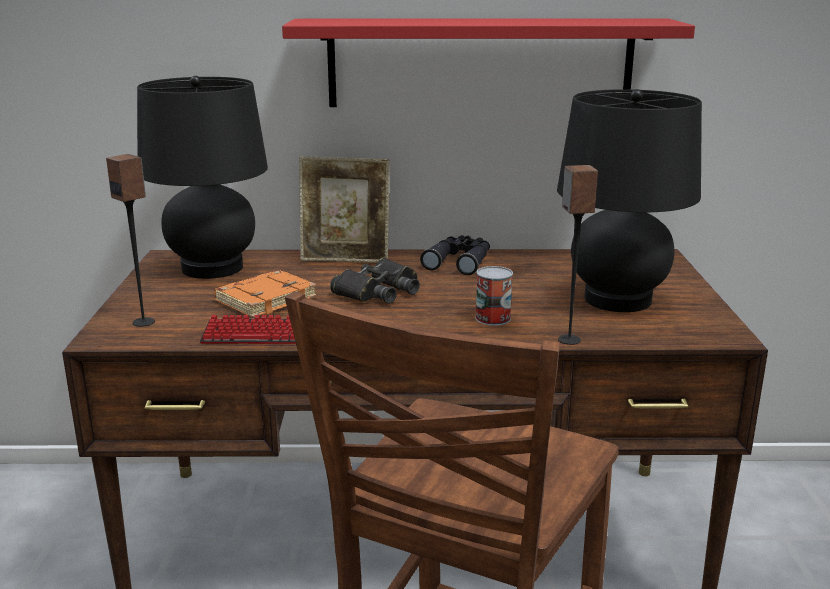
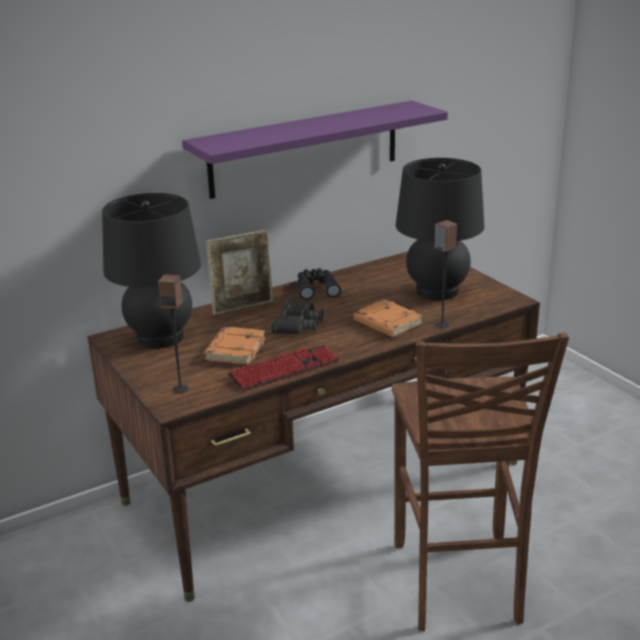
camera: 30 degrees left, 5 degrees up
(480, 63) = (305, 149): red shelf -> purple shelf
(493, 318) = (386, 323): can -> orange book

